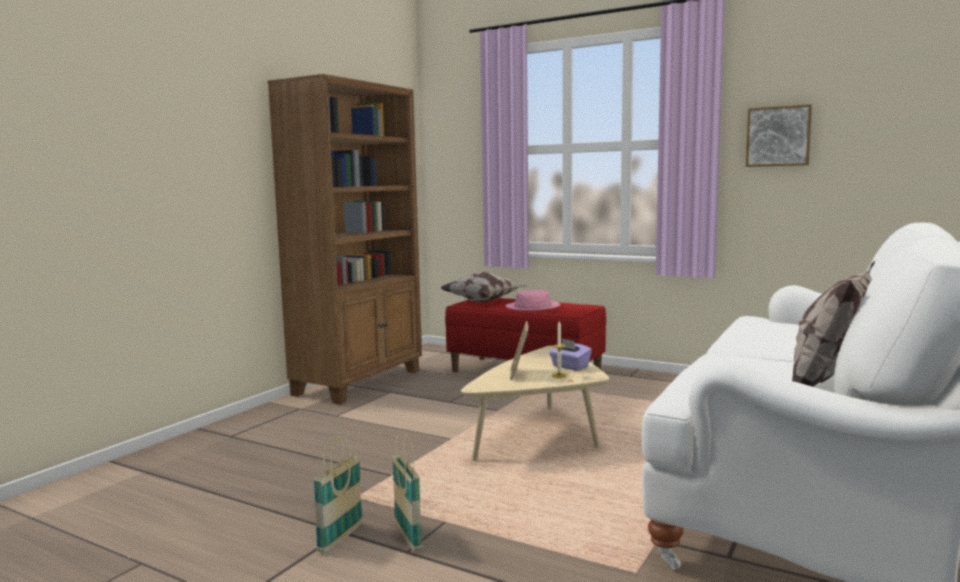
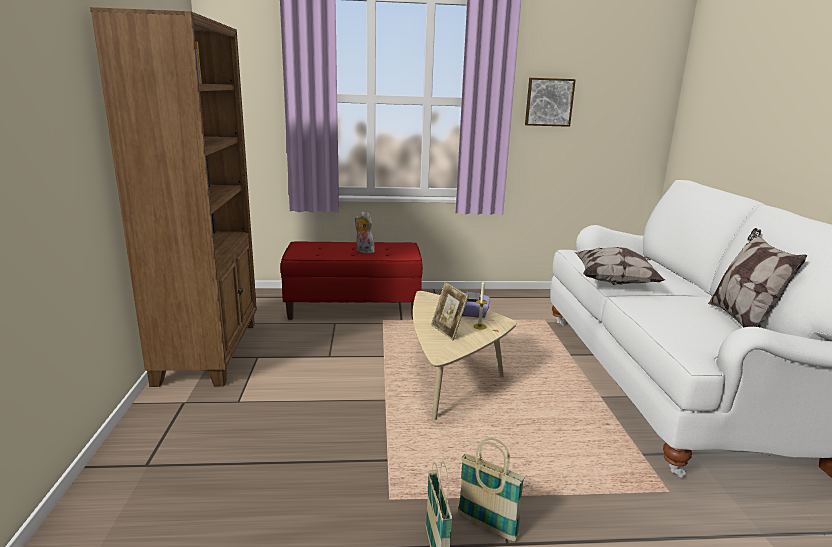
camera: 35 degrees left, 10 degrees up
(484, 301) = (308, 248): pillow -> pillow (615, 282)
(533, 307) = (363, 251): pink hat -> plush toy

